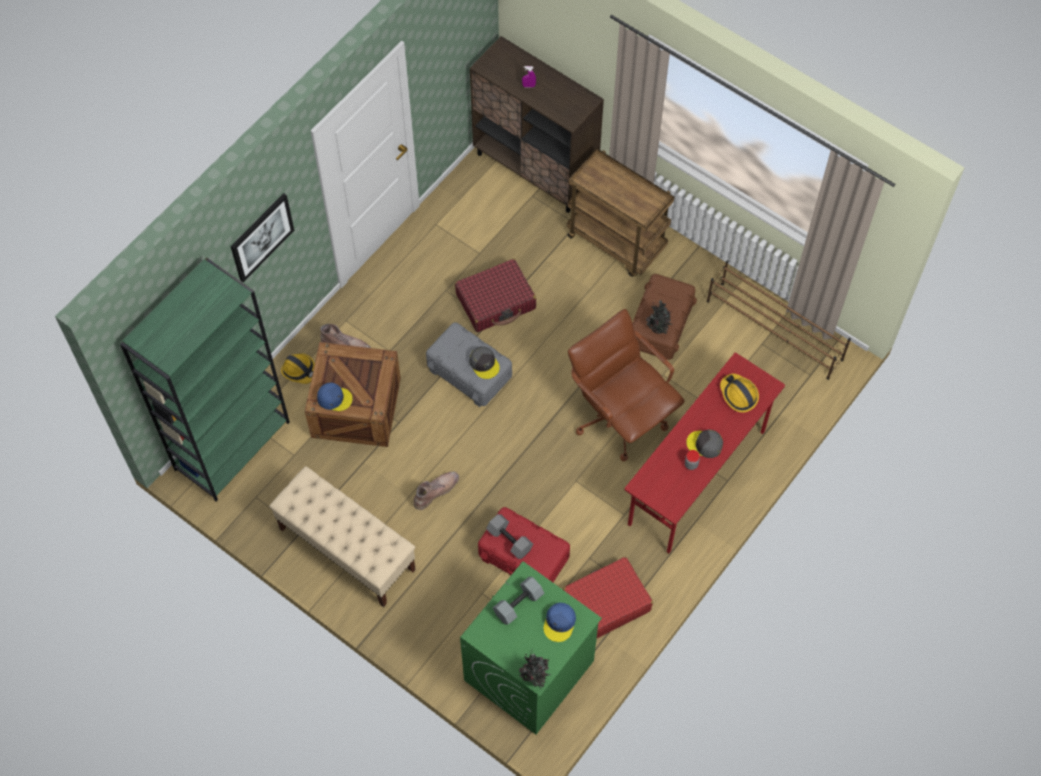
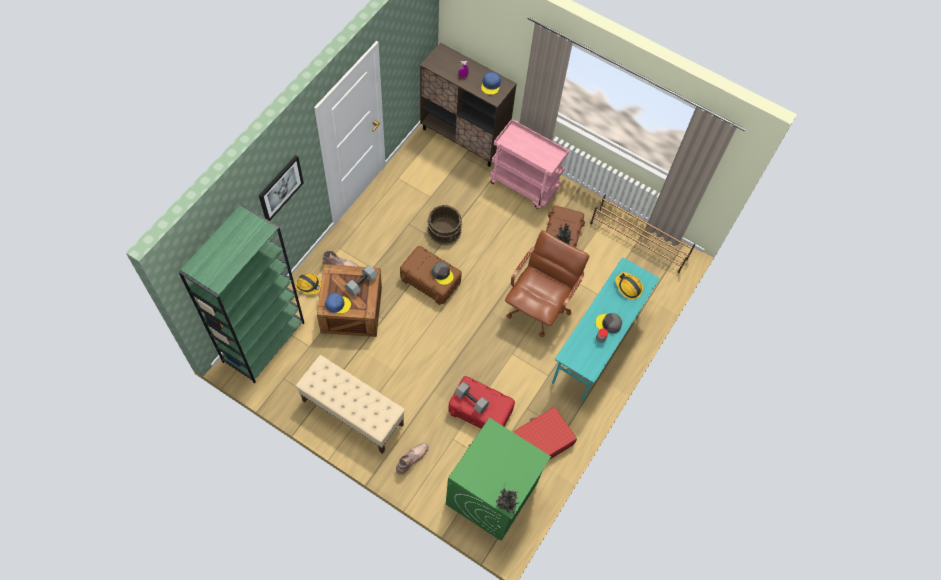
camera: 10 degrees left, 0 degrees up
(436, 491) = (413, 366): brown boot -> brown boot (412, 458)
(470, 372) = (430, 280): grey storage box -> brown storage box
(496, 301) = (444, 230): red suitcase -> brown bucket
(518, 605) = (489, 450): grey dumbbell -> grey dumbbell (361, 284)
(559, 623) = (521, 462): blue cap -> blue cap (491, 85)
(617, 242) = (525, 185): brown cart -> pink cart
(620, 416) = (539, 306): brown office chair -> brown office chair turned 75 degrees clockwise
(697, 479) = (596, 347): red desk -> turquoise desk

